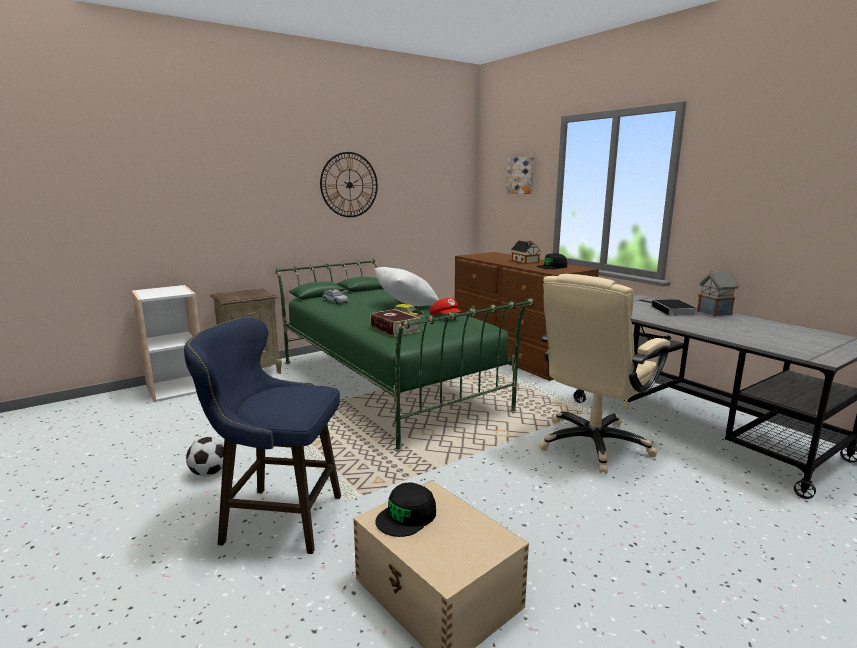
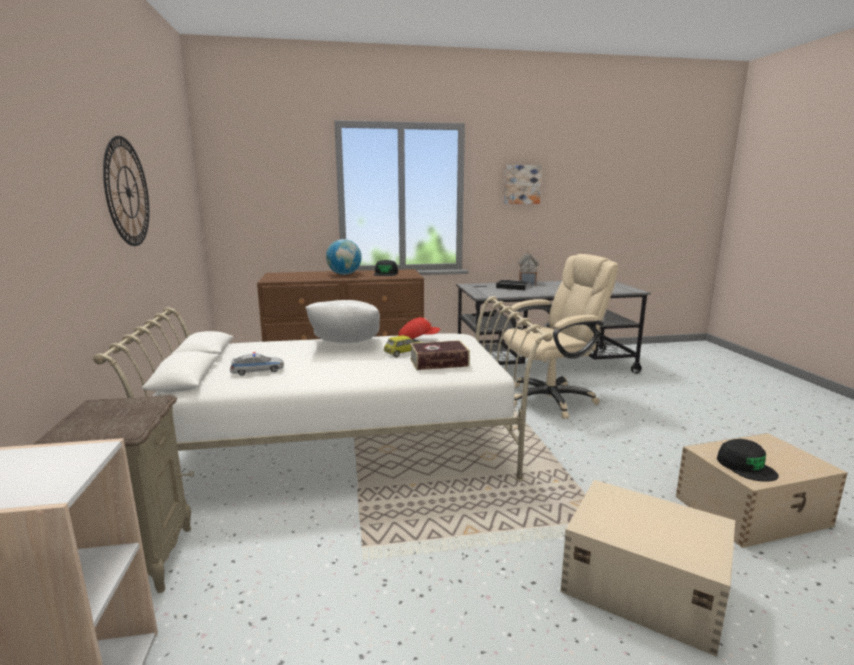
camera: 65 degrees left, 0 degrees up
(209, 473) = (511, 644): football -> none
(277, 518) = (641, 585): blue stool -> beige storage box
(387, 385) = (345, 453): green bed -> white bed
(520, 175) = (280, 181): picture -> picture (521, 184)
(525, 261) = (344, 274): toy house -> globe
(593, 444) = (550, 399): beige office chair -> beige office chair turned 90 degrees counterclockwise

